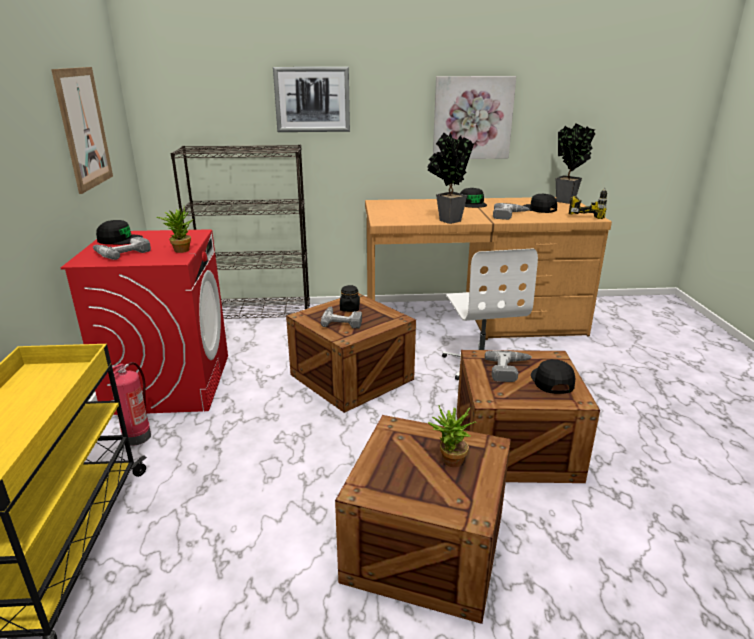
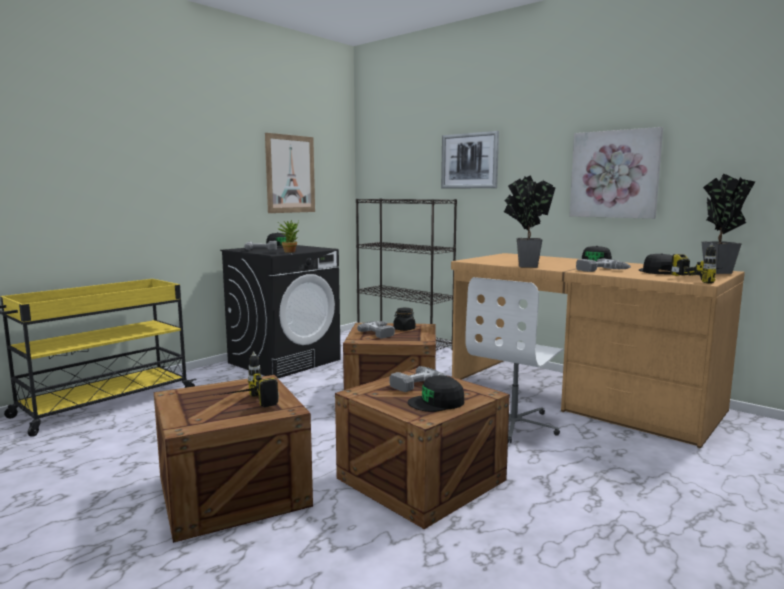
camera: 45 degrees right, 15 degrees down
(137, 436) = (222, 377): fire extinguisher -> none
(170, 383) = (285, 361): red washing machine -> black washing machine
(449, 462) = (243, 405): potted plant -> power drill
(552, 381) = (437, 402): black cap -> black cap turned 150 degrees counterclockwise

